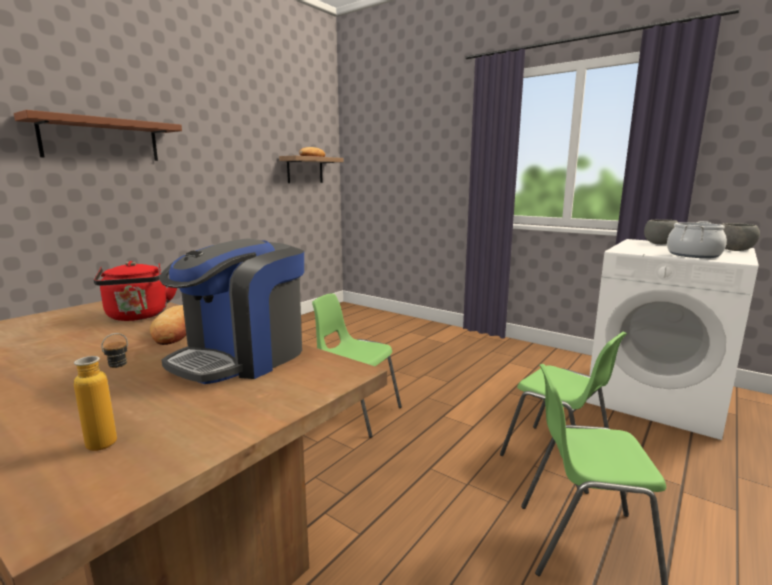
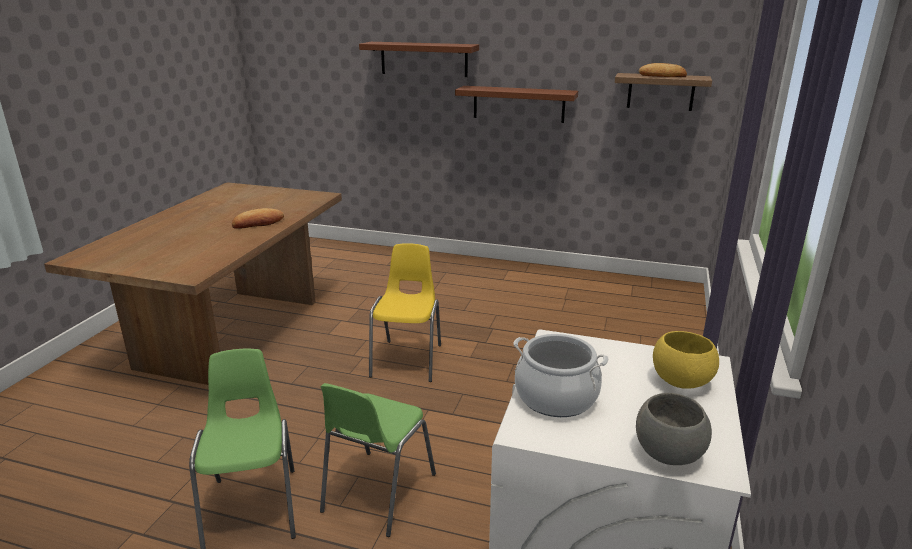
camera: 70 degrees right, 10 degrees up
(114, 439) = (120, 250): bottle -> none
(138, 316) = (284, 208): red kettle -> none
(211, 186) = (518, 104): none -> brown shelf
(242, 357) = (213, 248): coffee machine -> none
(354, 412) = (408, 360): green chair -> yellow chair
(658, 244) = (680, 381): grey bowl -> yellow bowl

